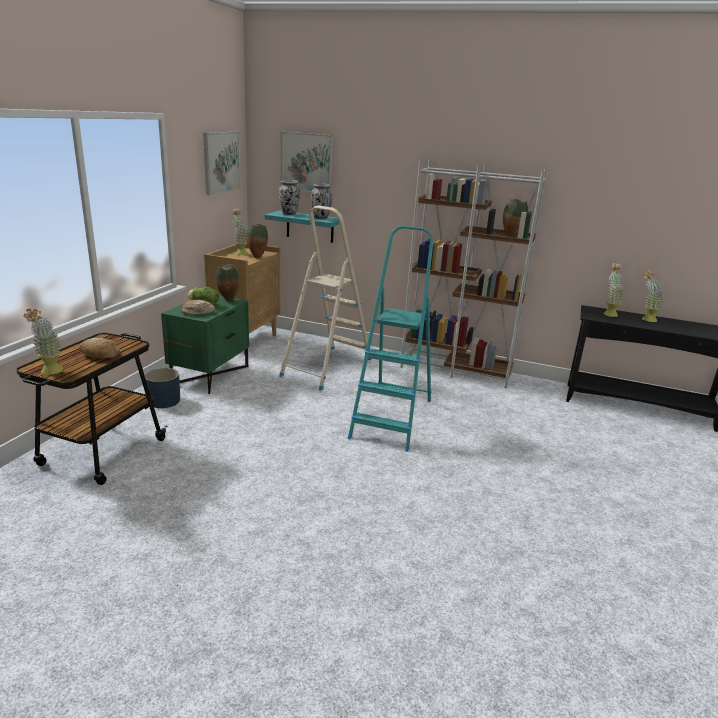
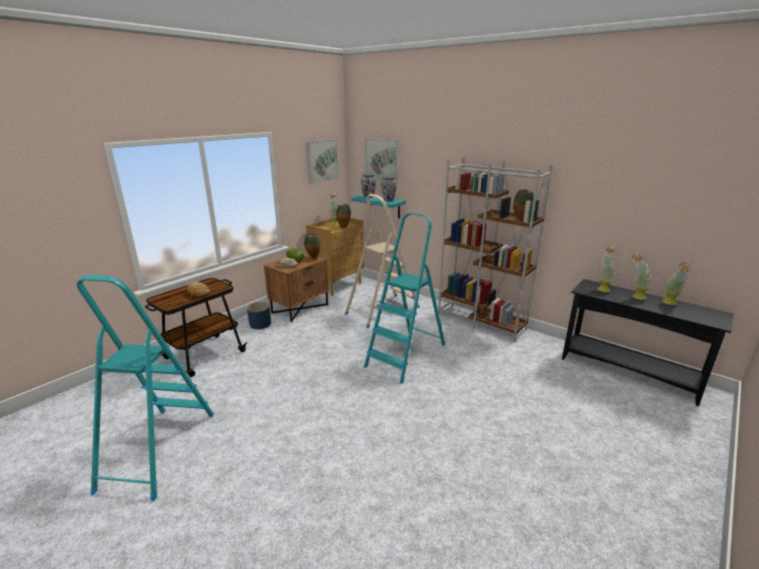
camera: 20 degrees right, 0 degrees up
(49, 373) = (162, 303): potted plant -> potted plant (670, 303)
(117, 591) = (159, 449): none -> turquoise step ladder
(210, 375) = (300, 308): green nightstand -> brown nightstand

